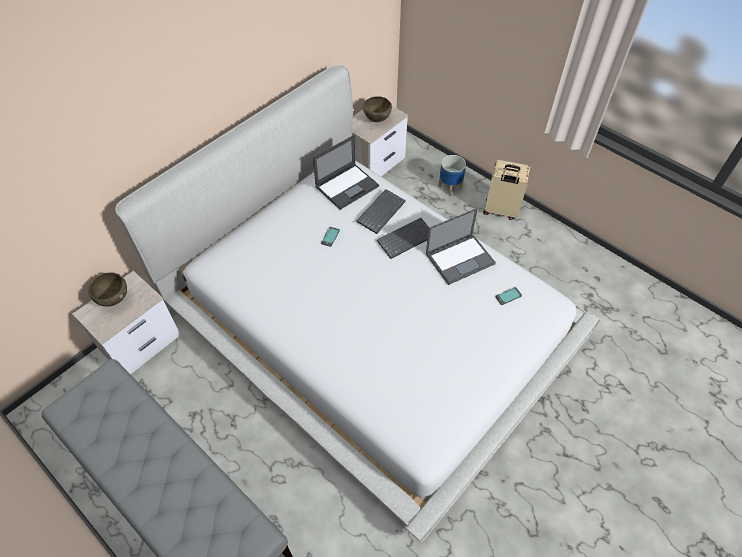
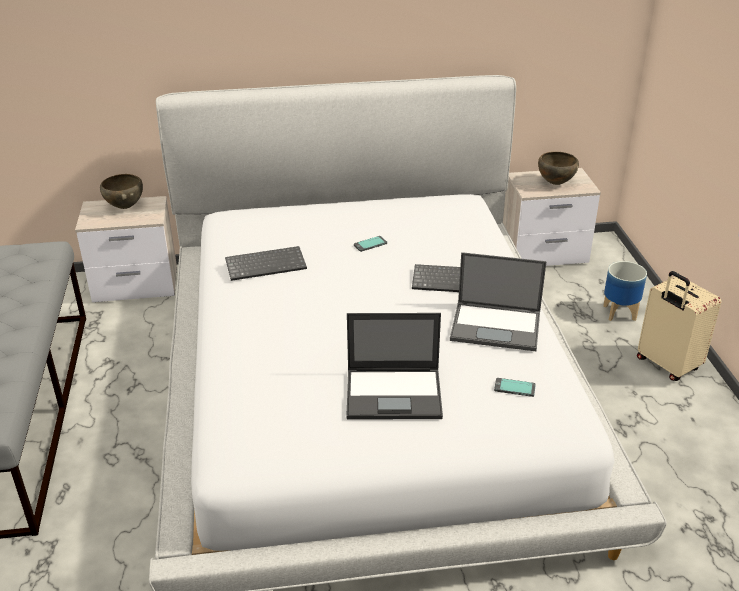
camera: 40 degrees right, 20 degrees down
(347, 186) = (443, 215): laptop -> laptop (395, 394)
(380, 211) = (453, 248): keyboard -> keyboard (266, 264)

